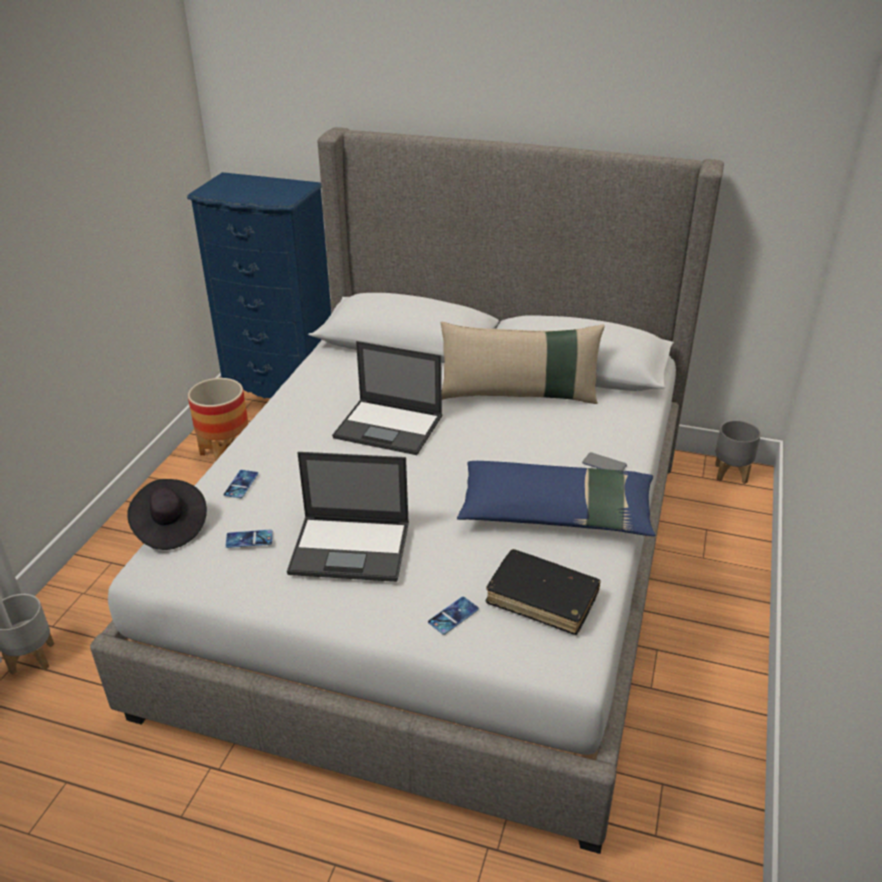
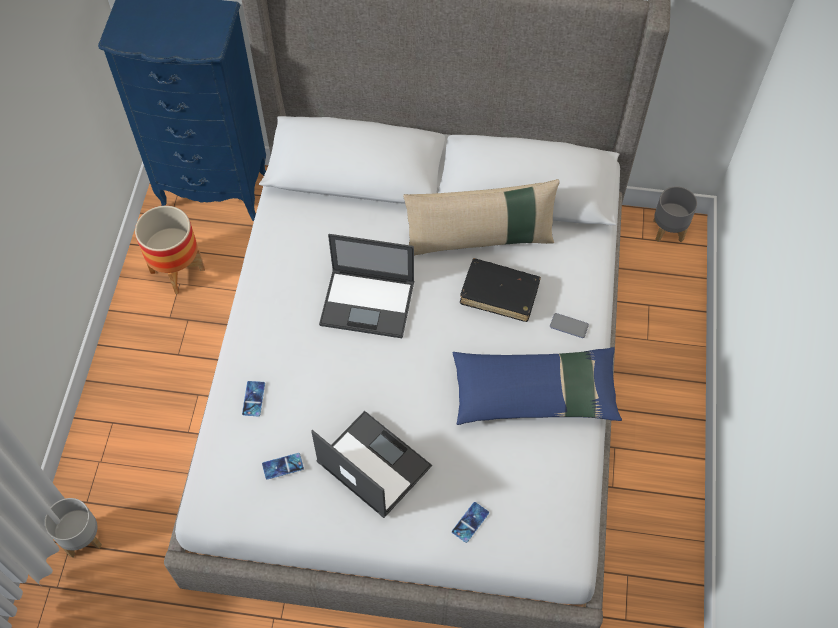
camera: 10 degrees left, 25 degrees up
(170, 527) = (208, 461): black hat -> none
(352, 548) = (372, 463): laptop -> laptop turned 135 degrees counterclockwise
(542, 599) = (537, 493): black book -> black book (499, 294)

